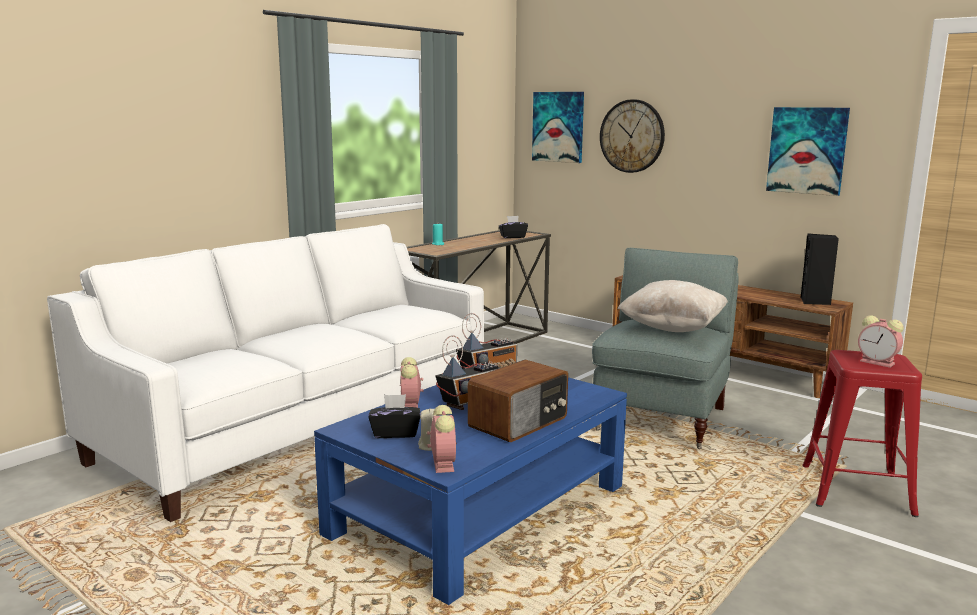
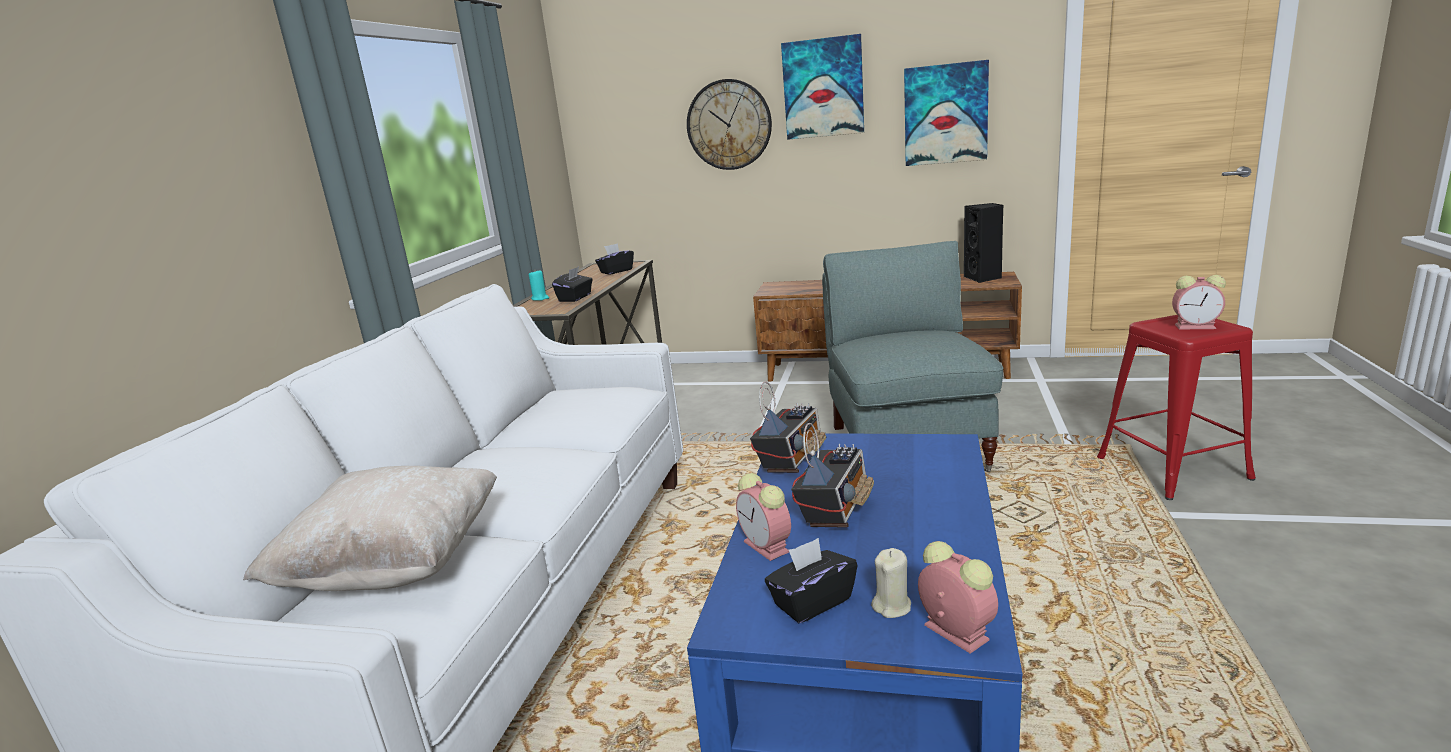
camera: 25 degrees left, 5 degrees up
(458, 248) = (575, 298): none -> black tissue box
(520, 422) = (937, 520): radio -> none
(558, 127) = (626, 126): picture -> picture (823, 88)
(672, 328) = (926, 340): beige pillow -> beige pillow (396, 565)

